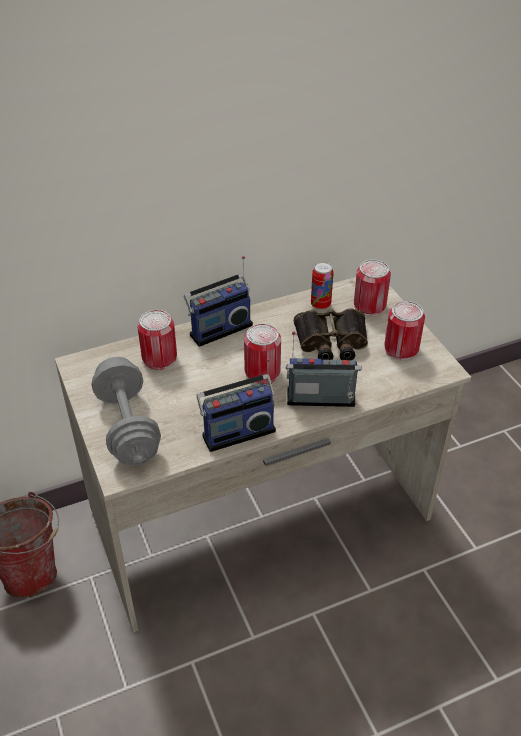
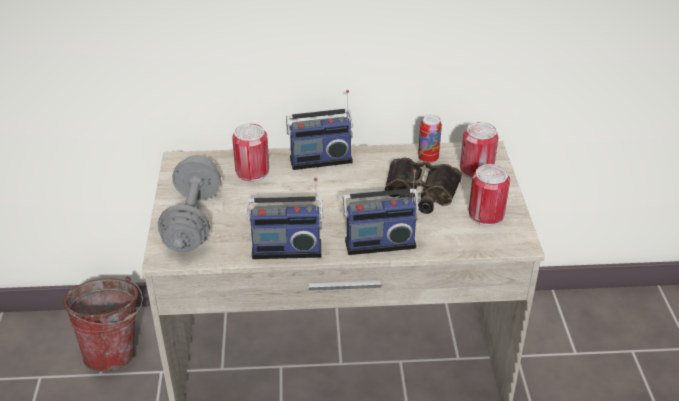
camera: 20 degrees right, 5 degrees down
(262, 372) = (338, 204): can -> none
(321, 401) = (379, 242): radio -> radio turned 150 degrees clockwise

